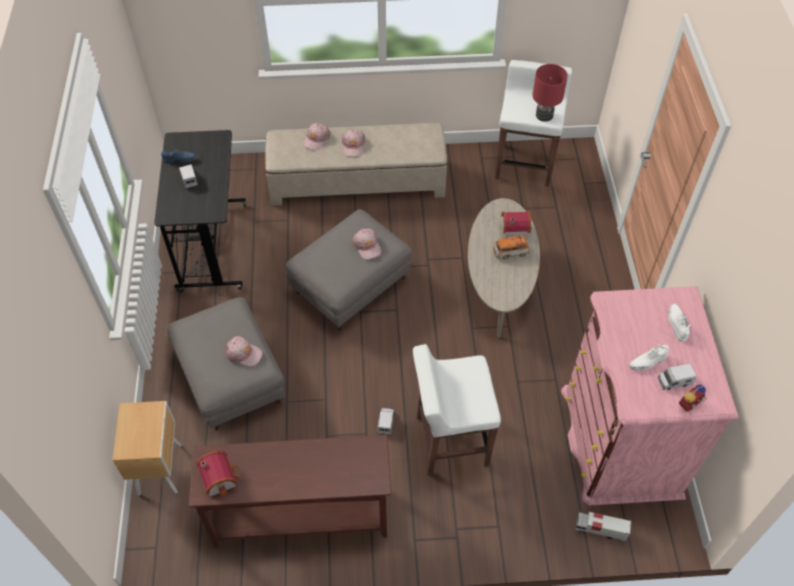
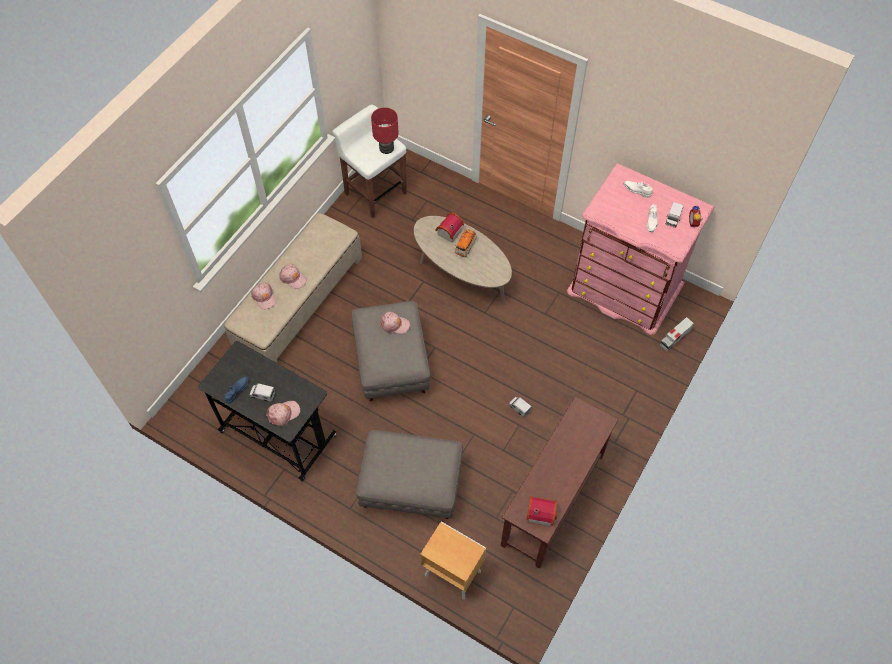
camera: 55 degrees left, 5 degrees up
(243, 353) = (427, 454): pink cap -> pink cap (283, 413)
(450, 441) = (560, 379): white stool -> none

